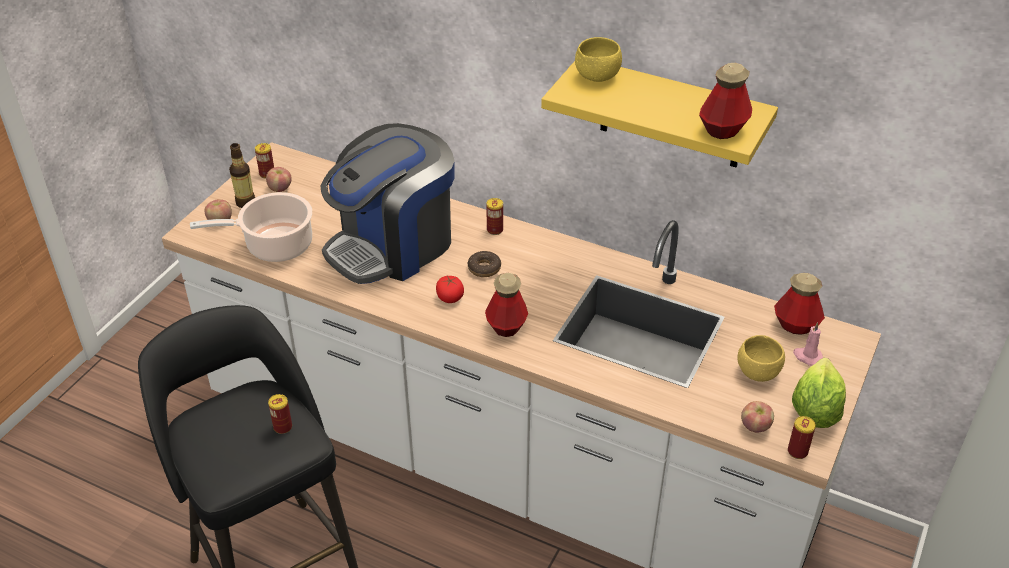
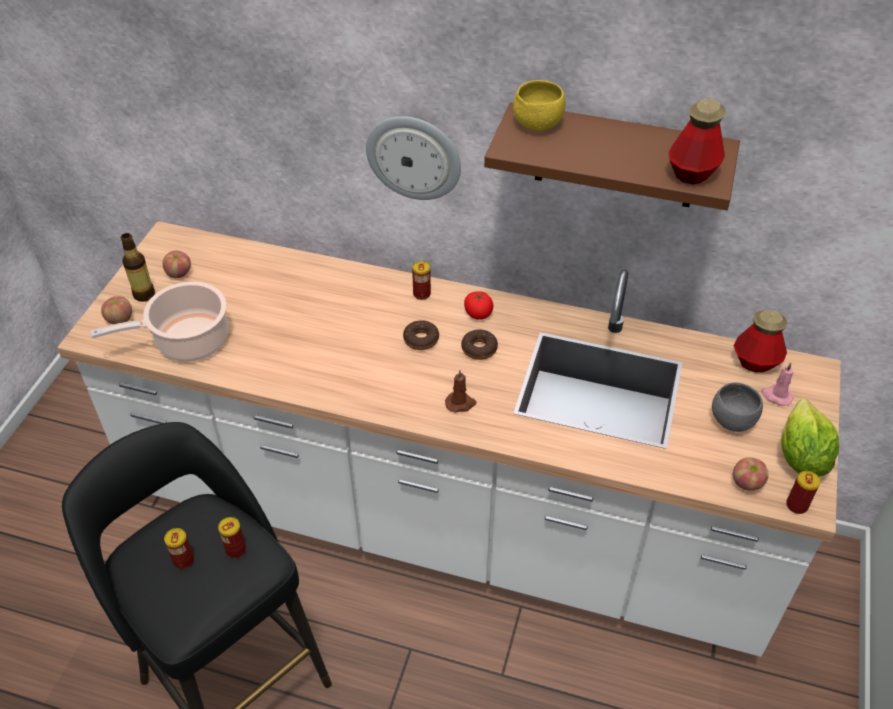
camera: 10 degrees left, 5 degrees up
(267, 174) = (161, 258): can -> can (183, 560)
(393, 245) = (317, 325): coffee machine -> none
(450, 297) = (392, 377): tomato -> tomato (478, 313)
(496, 100) = (414, 157): none -> wall clock
(506, 326) = (460, 403): bottle -> brown candle
(535, 282) = (479, 348): none -> donut
(671, 114) = (616, 157): yellow shelf -> brown shelf
(757, 372) = (732, 420): yellow bowl -> grey bowl

